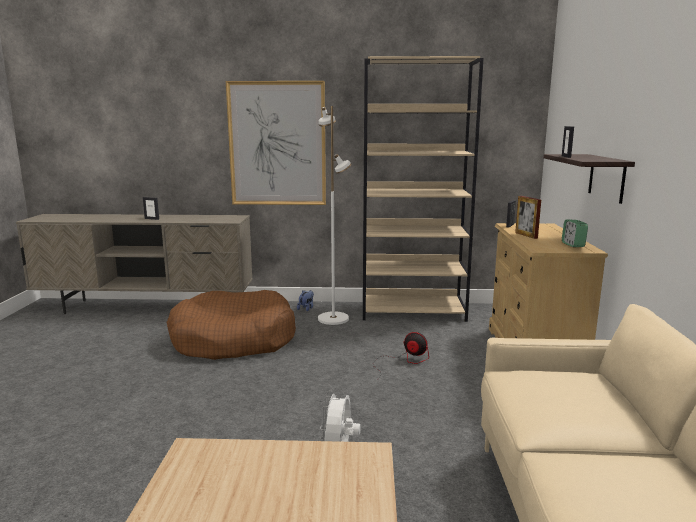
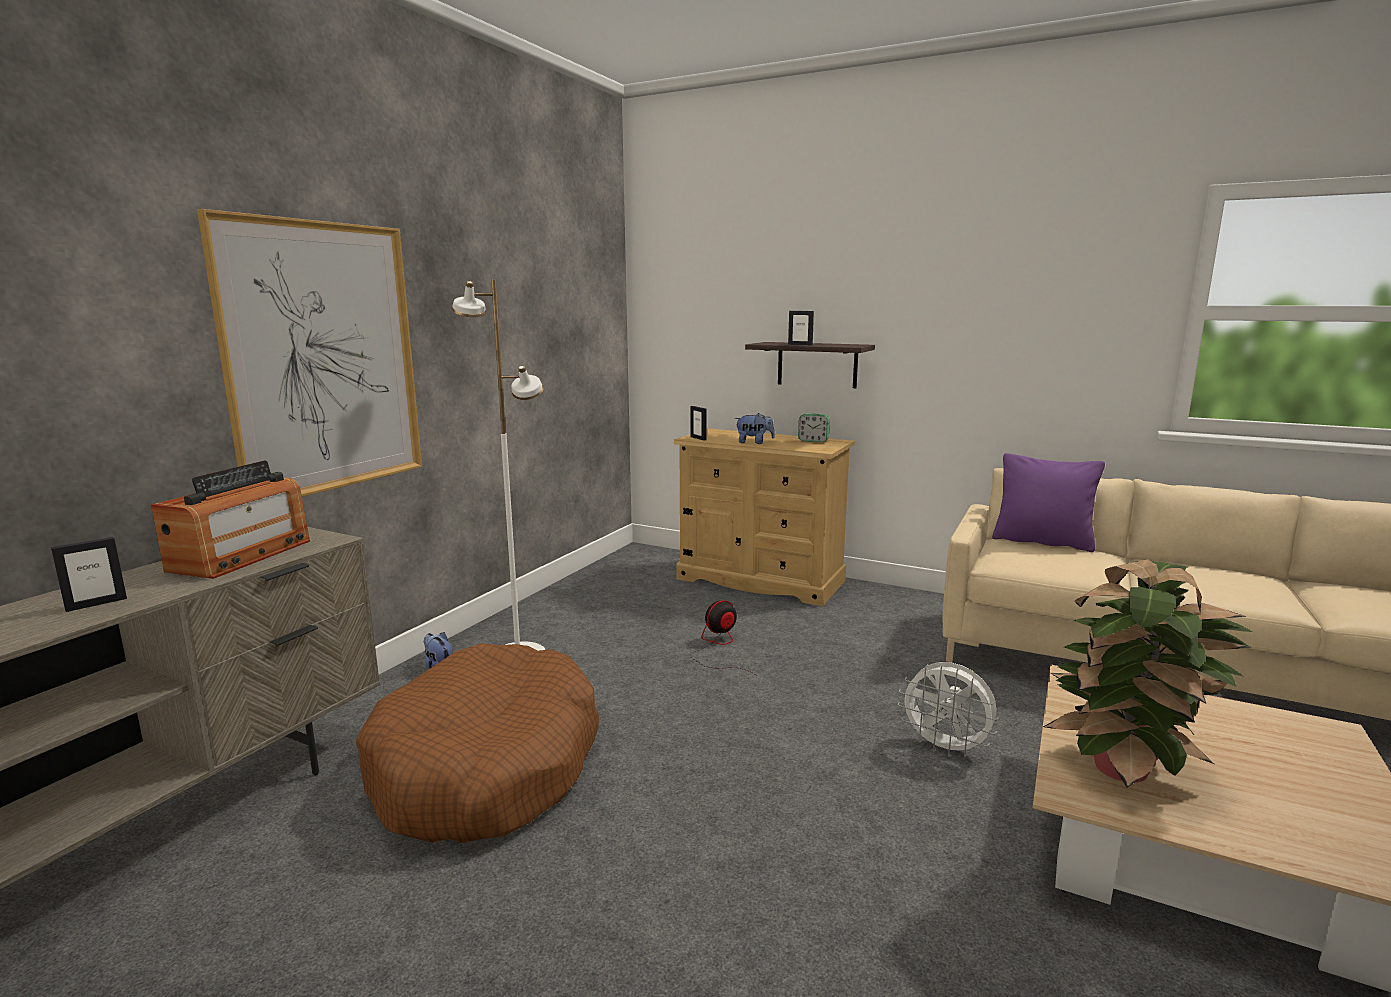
camera: 65 degrees left, 0 degrees up
(205, 218) = (242, 556): none -> radio
(229, 474) = (1127, 770): none -> potted plant
(413, 311) = (568, 600): beige bookcase -> none
(526, 235) = (754, 442): picture frame -> plush toy
(608, 391) = (1042, 542): none -> purple pillow

